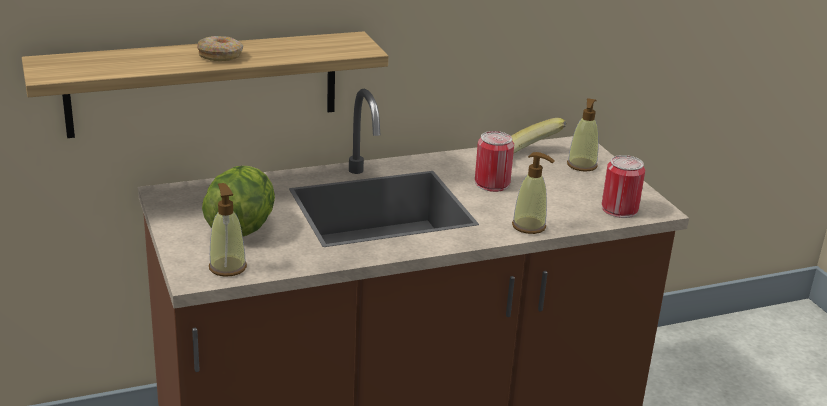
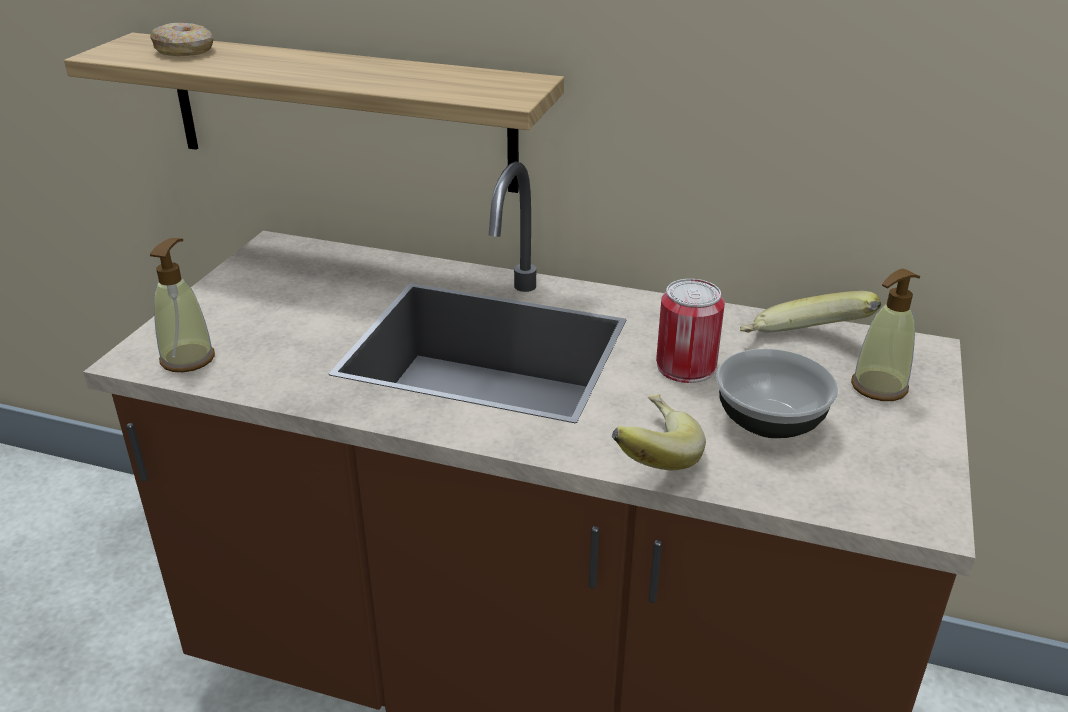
camera: 40 degrees right, 5 degrees up
(220, 56) = (318, 69): donut -> donut (185, 50)
(241, 227) = (281, 314): lettuce -> none
(529, 226) = (648, 456): soap dispenser -> banana
(558, 194) = (769, 421): none -> bowl
(619, 209) = (848, 487): can -> none

